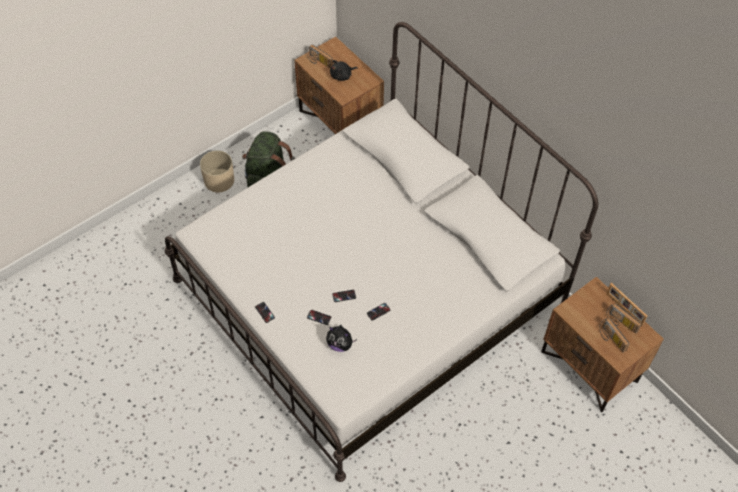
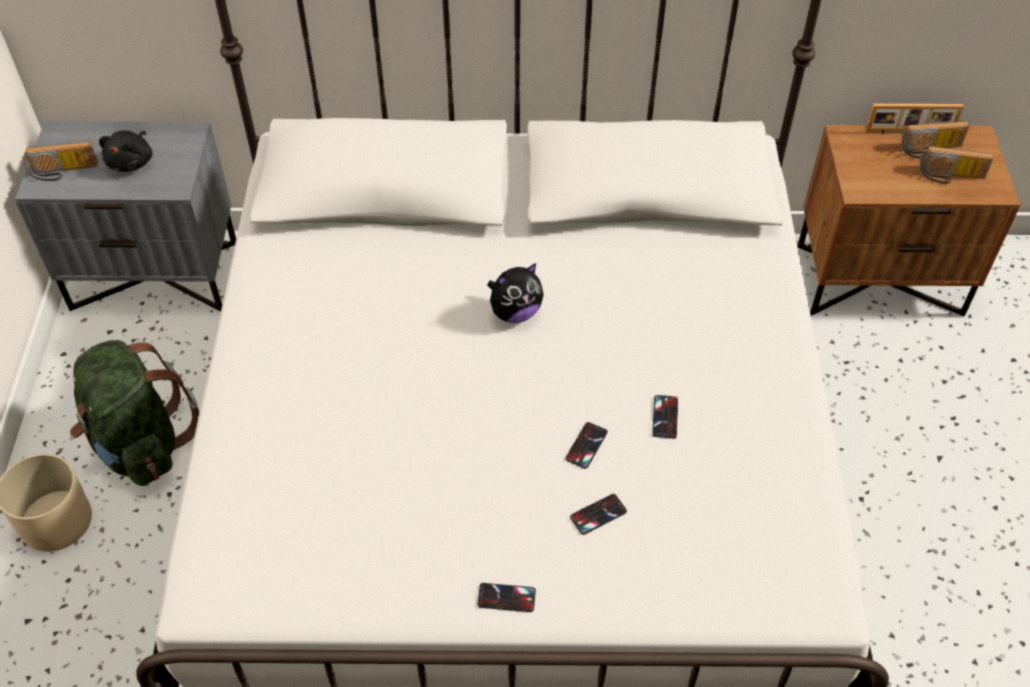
camera: 50 degrees left, 5 degrees down
(340, 122) = (156, 274): brown nightstand -> grey nightstand
(340, 344) = (686, 519): plush toy -> plush toy (515, 312)

